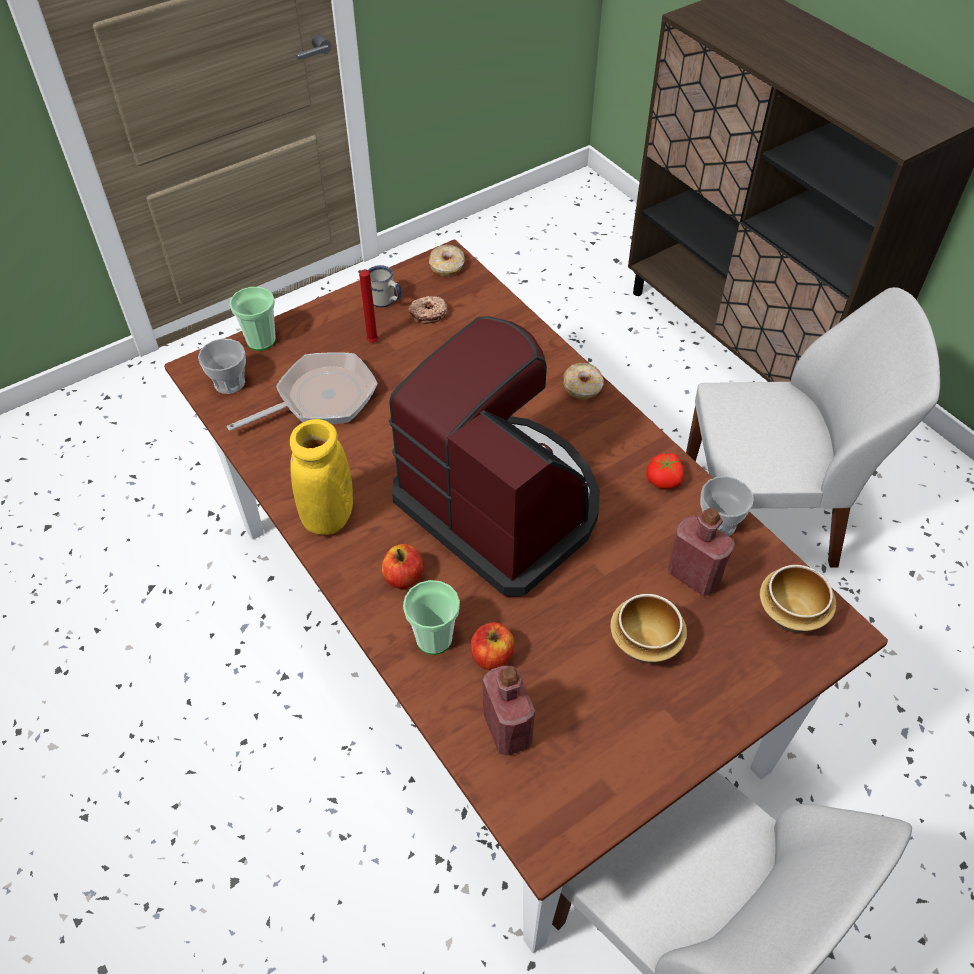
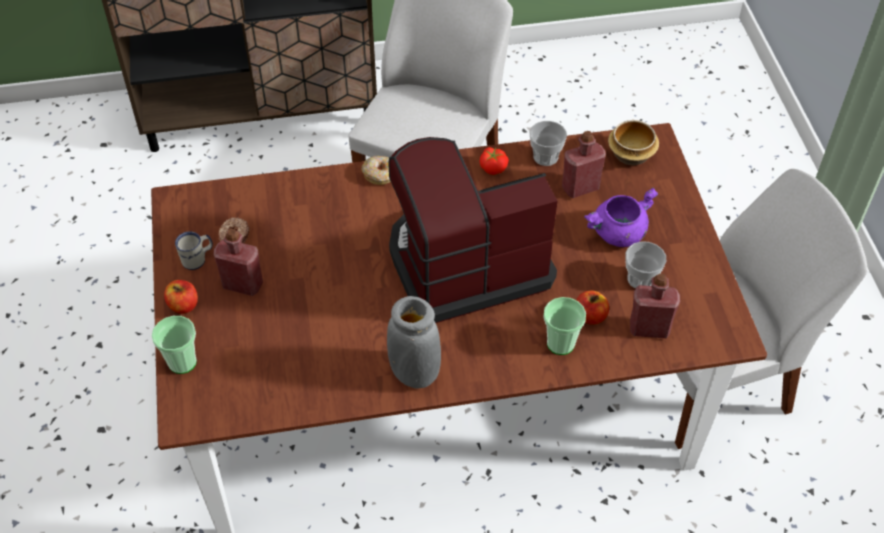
camera: 65 degrees left, 0 degrees up
(229, 383) = (220, 400): cup -> cup (641, 279)
(320, 399) = (284, 340): frying pan -> none
(328, 516) = (414, 372): yellow vase -> grey vase
(372, 343) = (242, 284): red candle -> red bottle
(403, 577) = (498, 343): apple -> apple (183, 305)
(447, 266) = (184, 204): donut -> none
(643, 643) = (618, 234): bowl -> purple cooking pot

